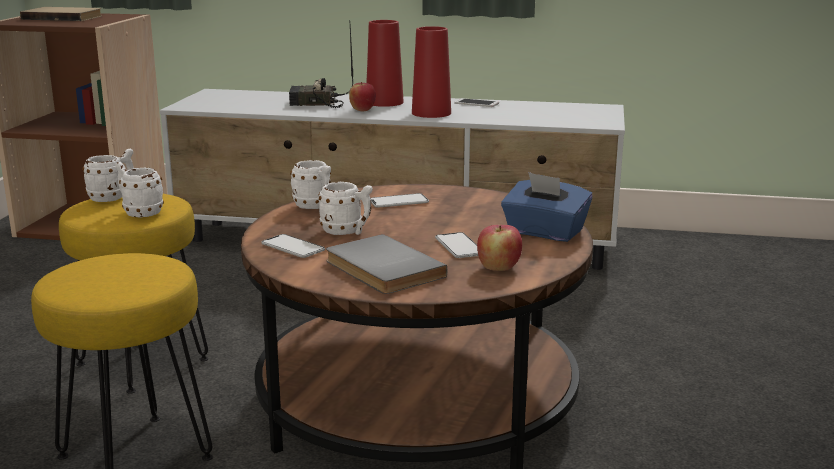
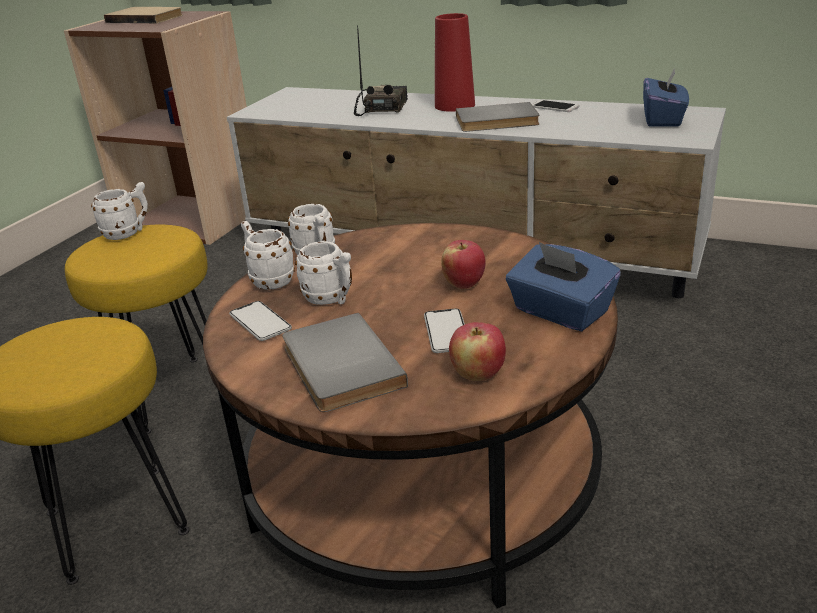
camera: 15 degrees right, 10 degrees up
(139, 212) = (139, 256): white mug -> white mug (268, 280)
(314, 104) = (381, 108): radio -> radio turned 90 degrees clockwise
(362, 110) = (426, 117): apple -> apple (463, 284)
(398, 202) = (411, 252): phone -> none
(431, 113) = (497, 121): red vase -> grey book
(575, 112) = (663, 119): none -> blue tissue box

